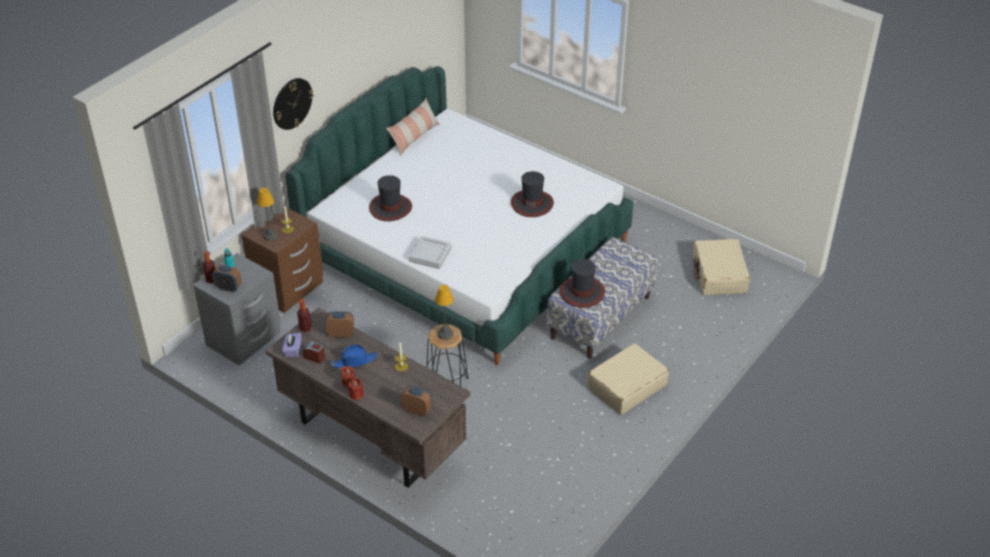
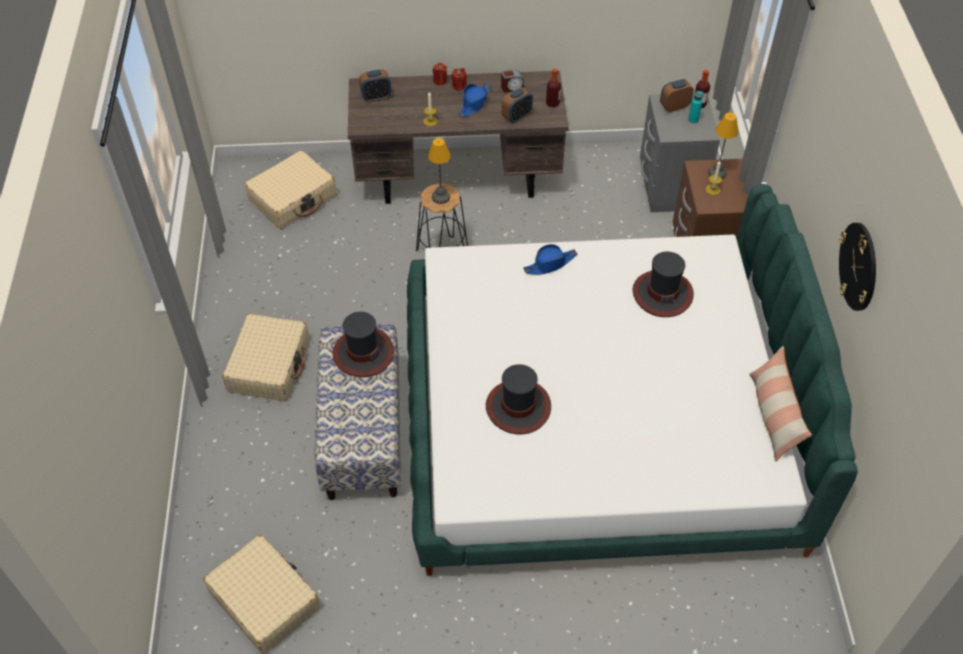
camera: 140 degrees right, 10 degrees up
(292, 103) = (810, 144): wall clock -> wall clock (858, 266)
(292, 350) = (537, 82): purple tissue box -> none
(430, 255) = (550, 264): grey tray -> blue hat
(508, 500) = (293, 198): none -> beige suitcase

